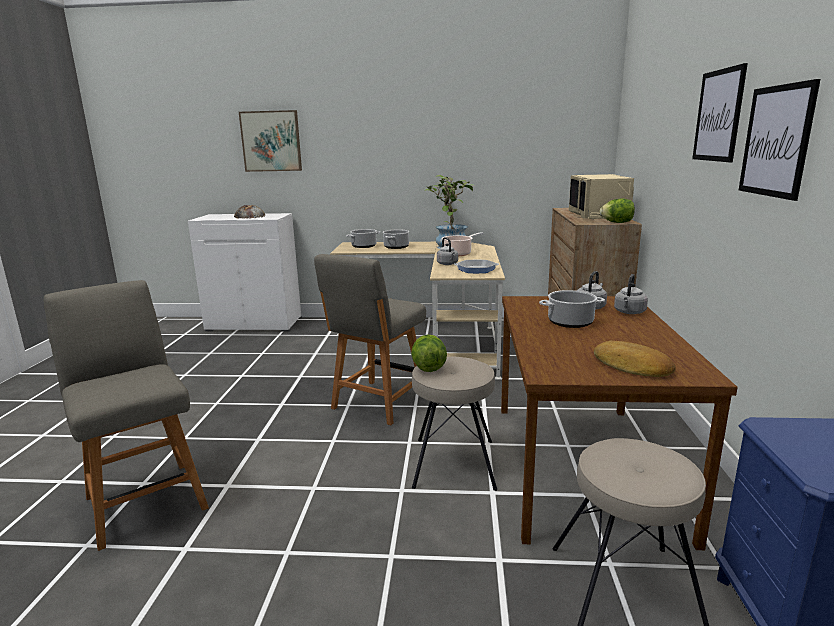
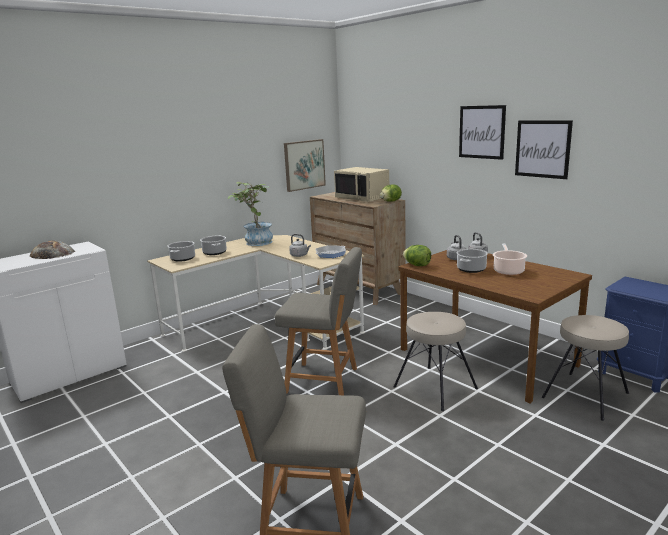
camera: 45 degrees left, 0 degrees up
(271, 141) = (55, 166): picture -> picture (304, 165)
(377, 403) = (324, 380): grey chair -> grey chair turned 60 degrees counterclockwise
(428, 368) = (423, 325): lettuce -> lettuce (417, 265)
(458, 254) = (282, 246): cooking pot -> cooking pot (508, 271)
(632, 366) = (547, 280): bread -> none

